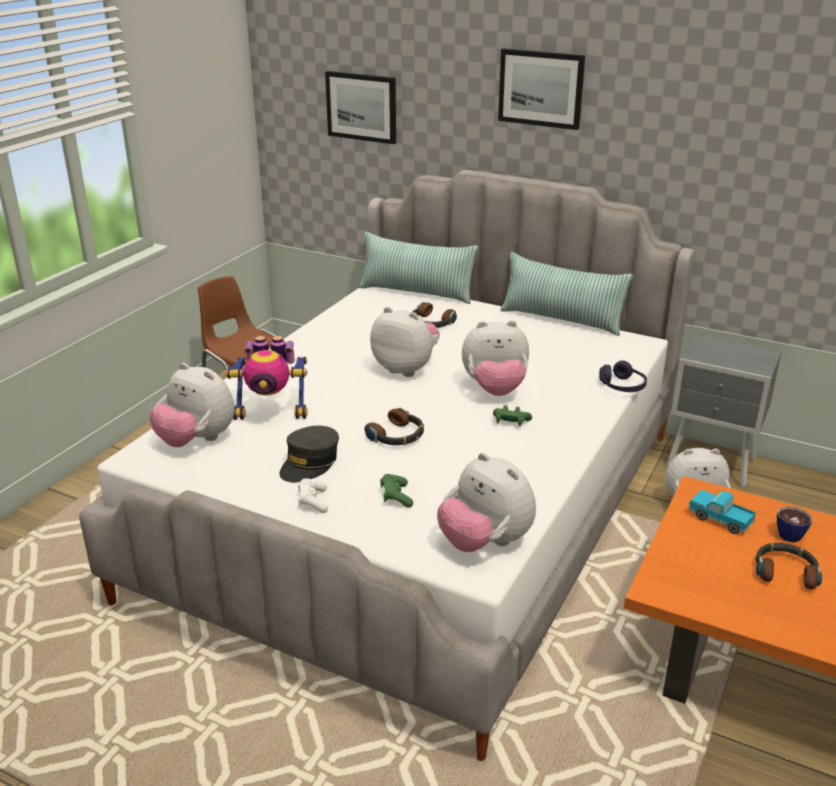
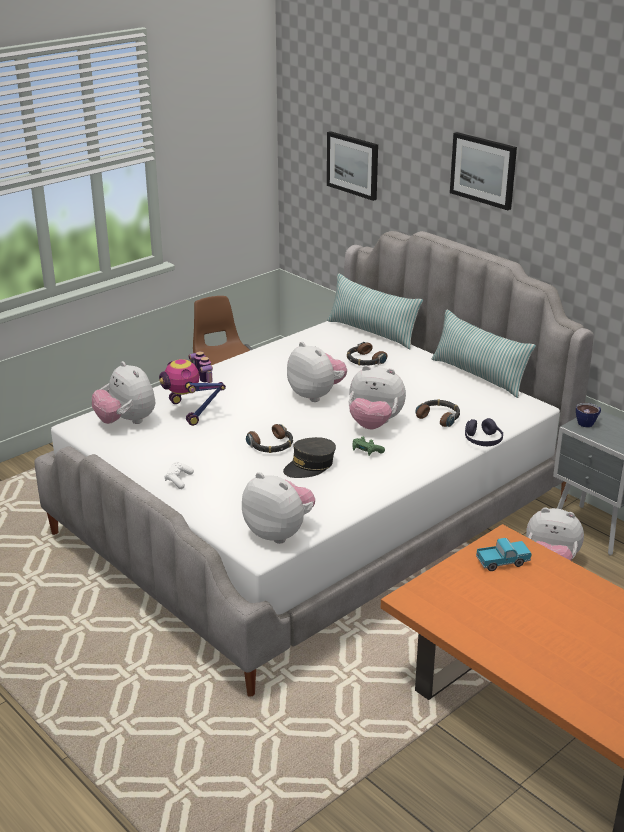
camera: 20 degrees right, 0 degrees up
(272, 412) = (191, 411): toy robot -> toy robot turned 45 degrees clockwise
(310, 463) = (194, 453): grey cap -> grey cap (310, 466)
(396, 497) = (239, 488): green game controller -> none
(485, 542) = (279, 532): plush toy -> plush toy turned 150 degrees clockwise
(719, 520) = (503, 562): toy truck -> toy truck turned 105 degrees clockwise
(785, 571) = (524, 610): headphones -> headphones (439, 417)
(791, 533) = (555, 585): cup -> cup (588, 422)

